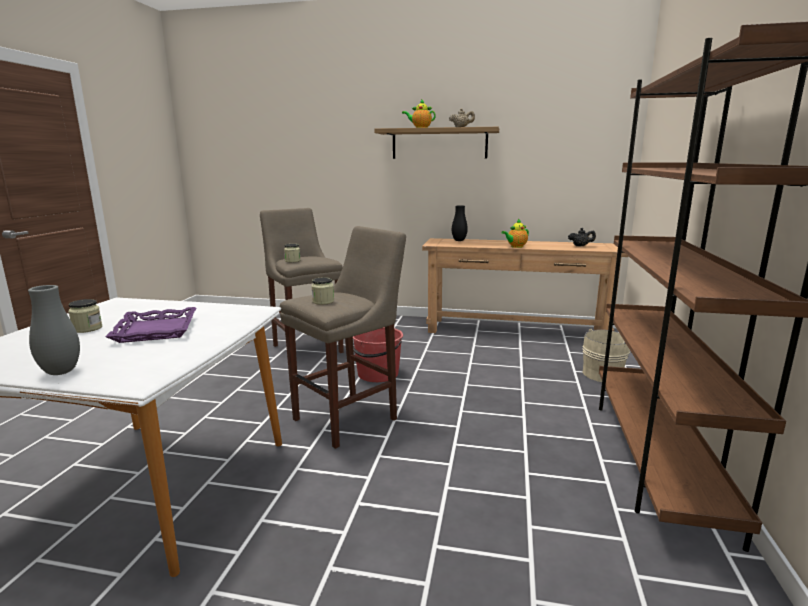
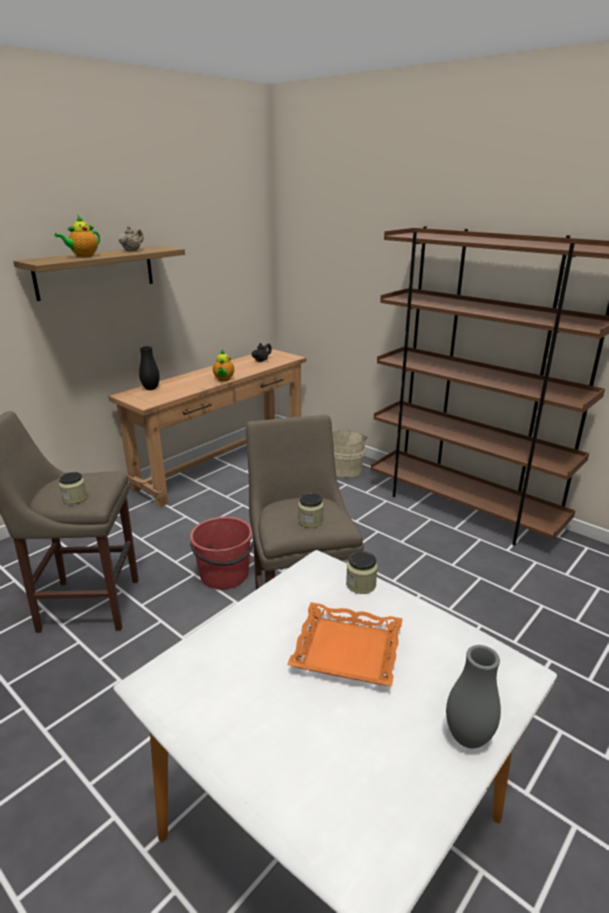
camera: 60 degrees left, 10 degrees up
(87, 328) = (290, 717): jar -> jar (361, 585)
(155, 330) = (346, 651): purple tray -> orange tray

